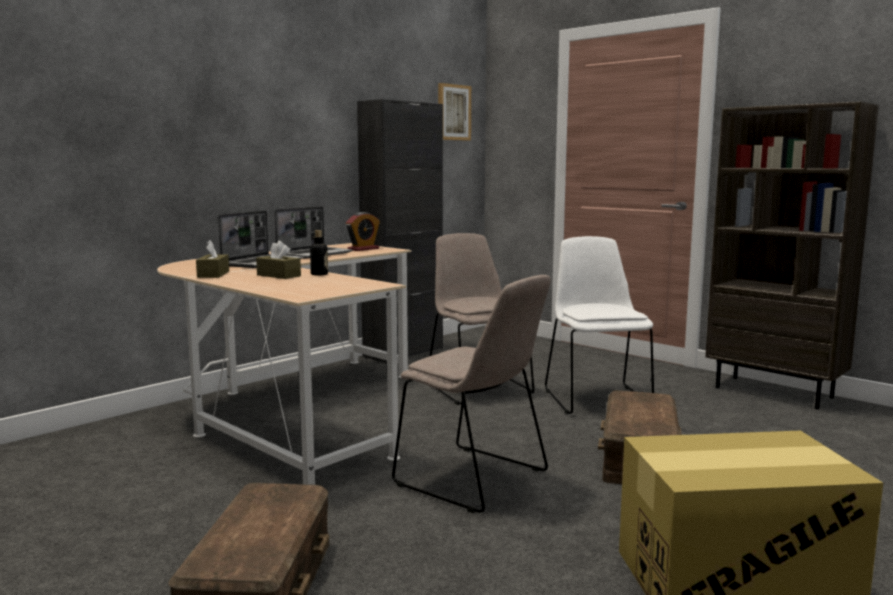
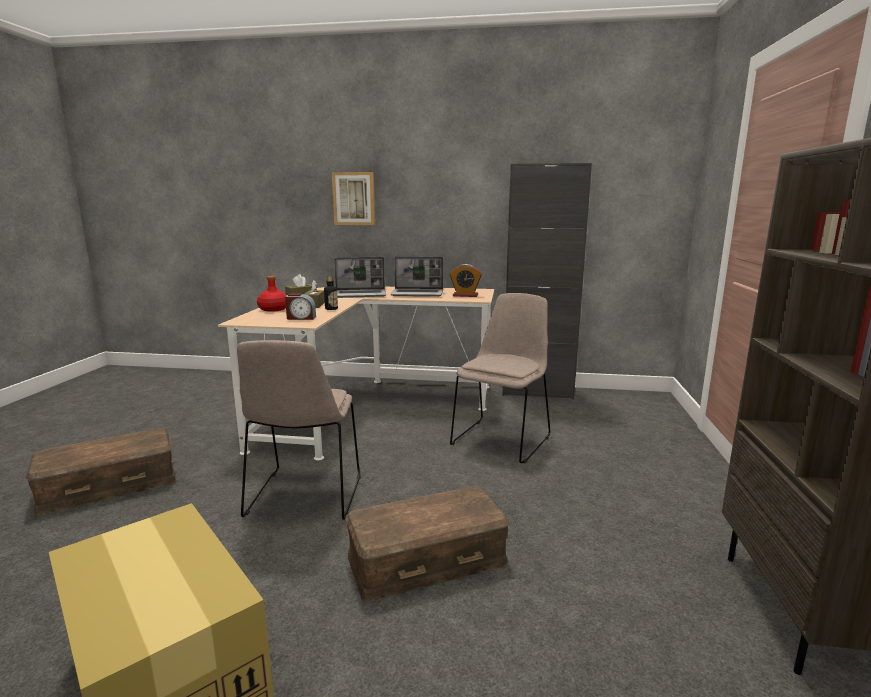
camera: 55 degrees right, 5 degrees up
(262, 285) = (273, 309): none -> red bottle
(344, 283) = (301, 318): none -> alarm clock
(453, 112) = (644, 169): picture -> picture (354, 198)
(596, 398) = (560, 495): white chair -> none

